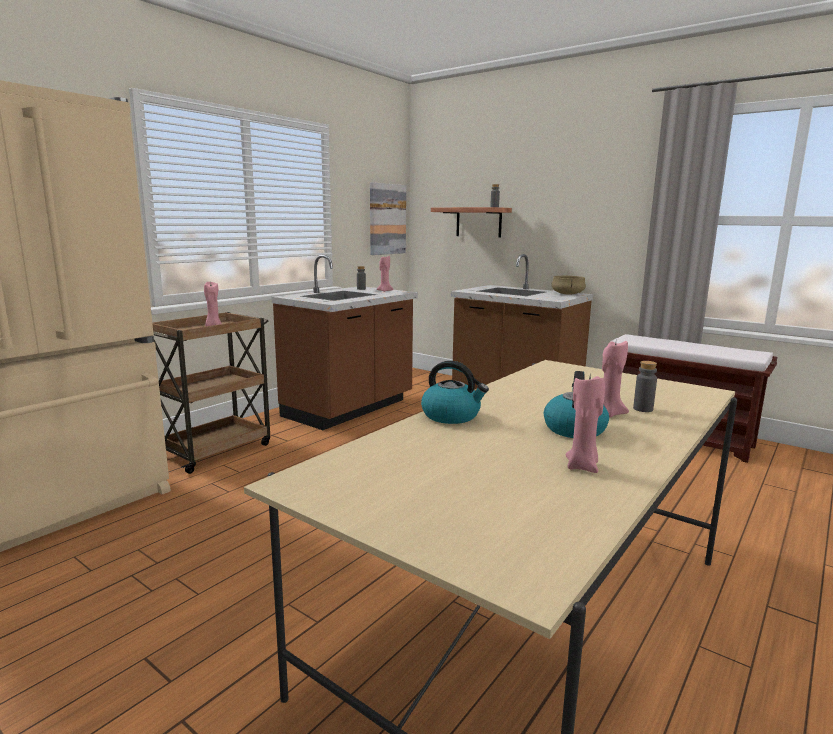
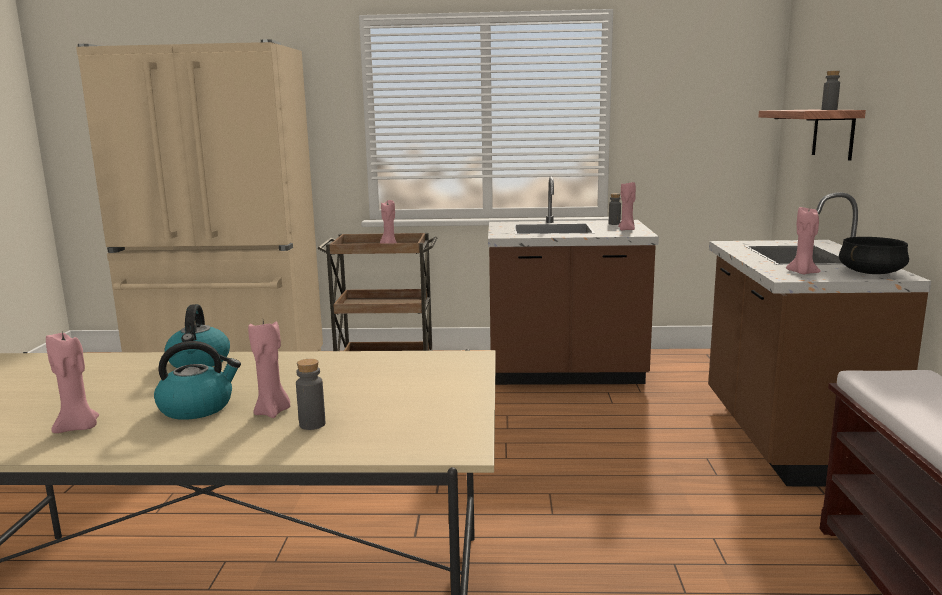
camera: 55 degrees right, 0 degrees up
(387, 219) = (724, 127): picture -> none
(551, 297) = (802, 273): none -> pink candle
(567, 294) = (870, 272): beige cooking pot -> black cooking pot

